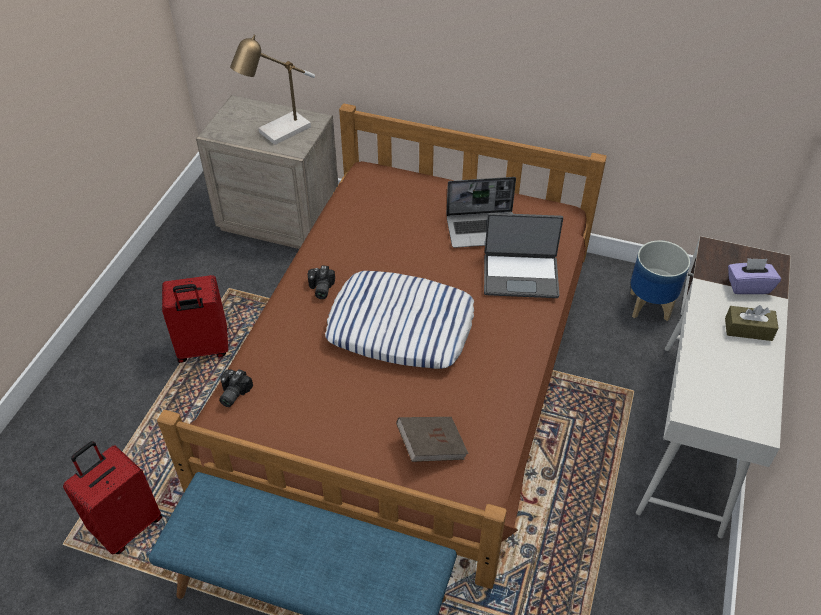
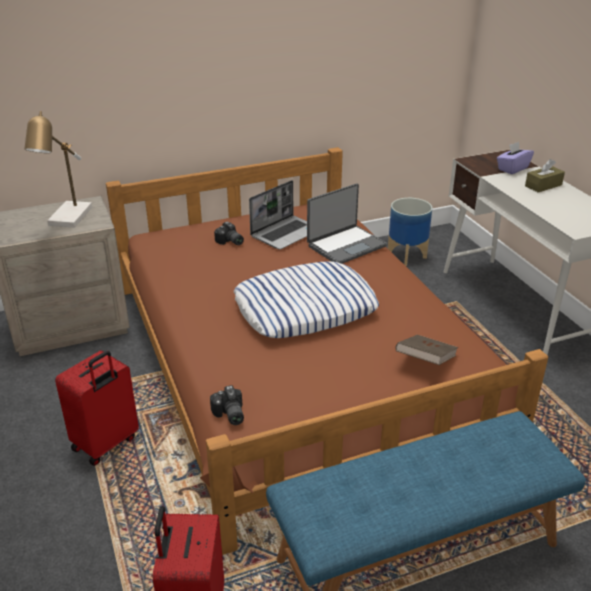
camera: 40 degrees left, 15 degrees down
(320, 289) = (210, 316): camera -> camera (230, 242)

